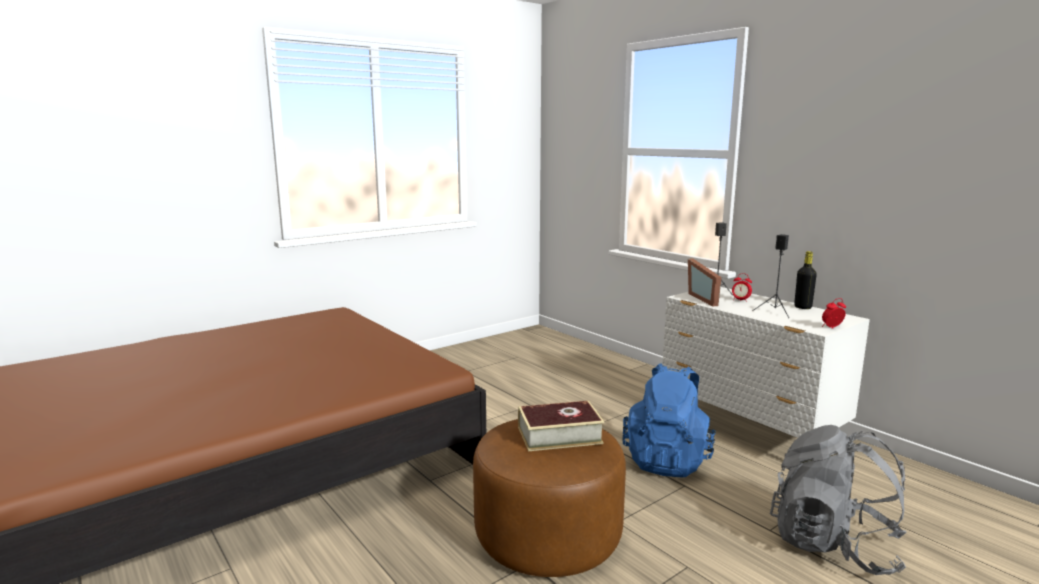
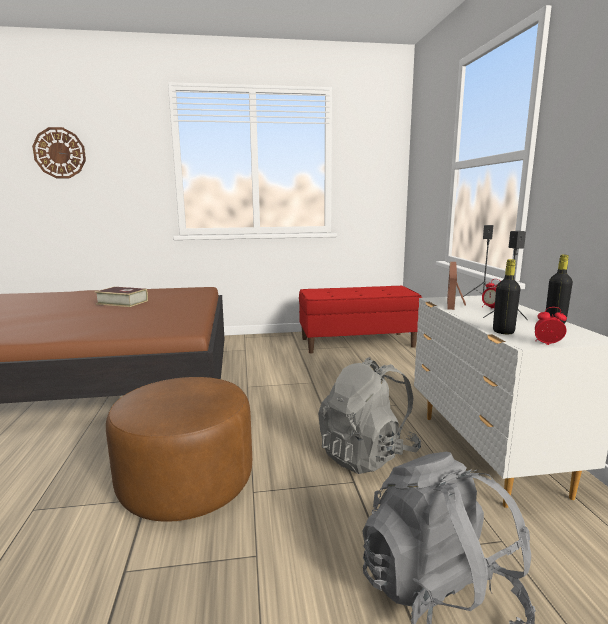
camera: 30 degrees right, 0 degrees up
(90, 125) = (59, 153): none -> wall clock
(518, 351) = (357, 342): none -> red bench
(559, 435) = (192, 394): book -> book (122, 302)
(667, 460) = (367, 455): blue backpack -> grey backpack
(789, 322) = (503, 332): none -> black bottle

